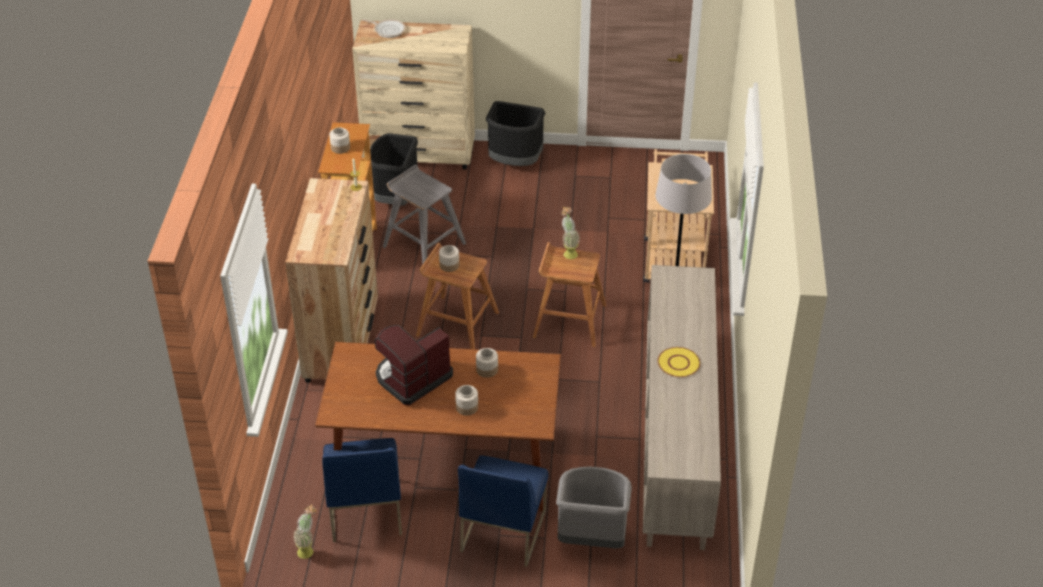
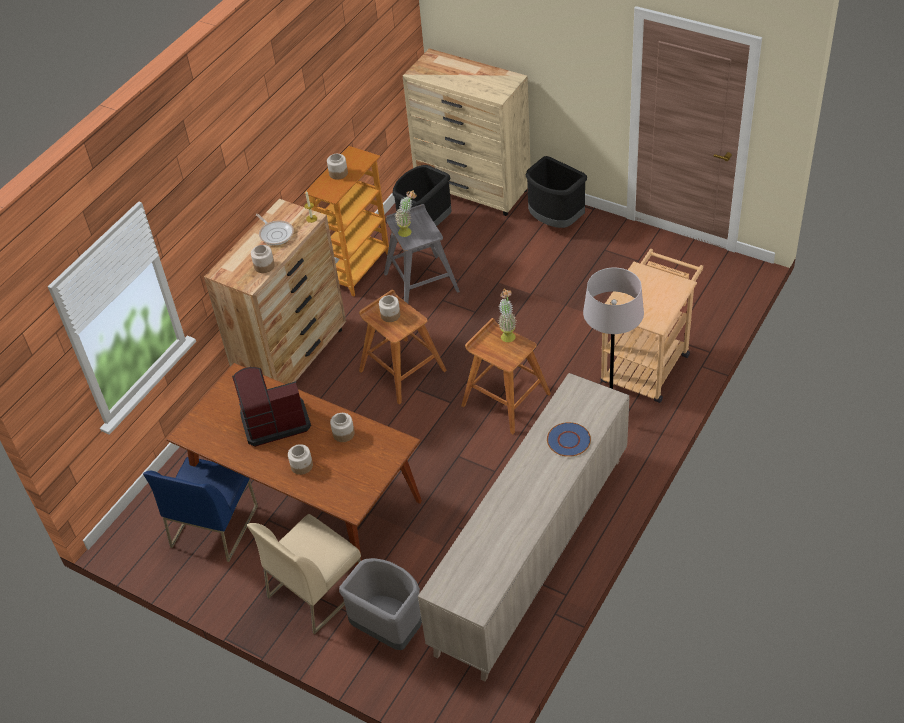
camera: 30 degrees right, 5 degrees up
(308, 549) = (146, 546): potted plant -> potted plant (408, 231)
(340, 238) = (264, 266): none -> jar
(388, 30) = (446, 64): frying pan -> frying pan (275, 234)
(503, 529) = (316, 590): blue chair -> beige chair
(679, 363) = (525, 486): yellow plate -> none
(689, 317) = (568, 440): none -> blue plate

